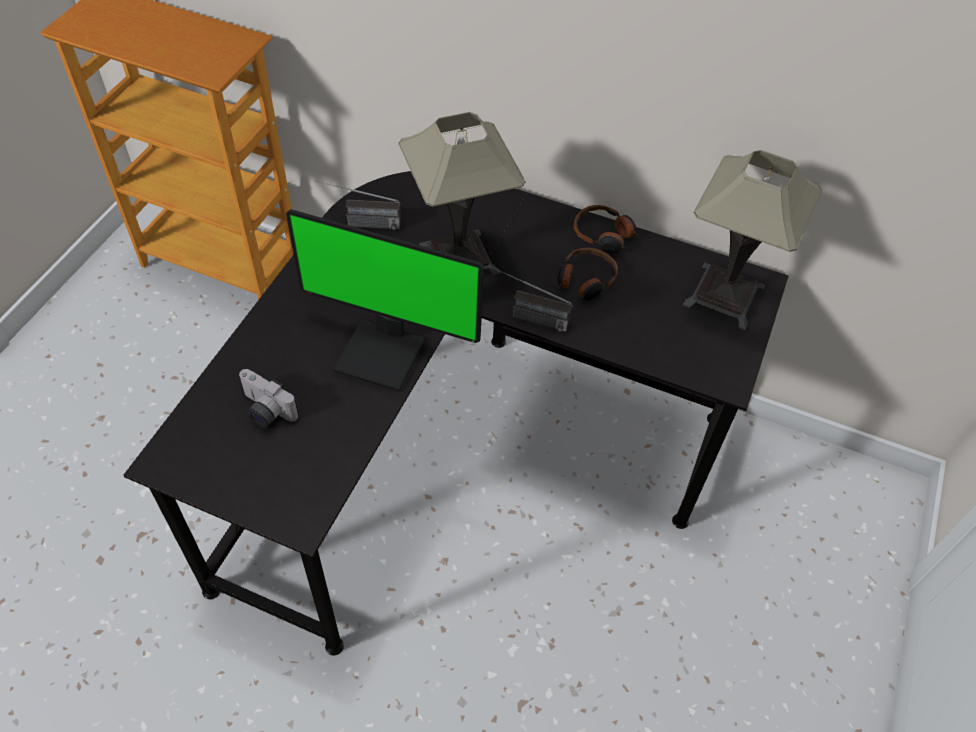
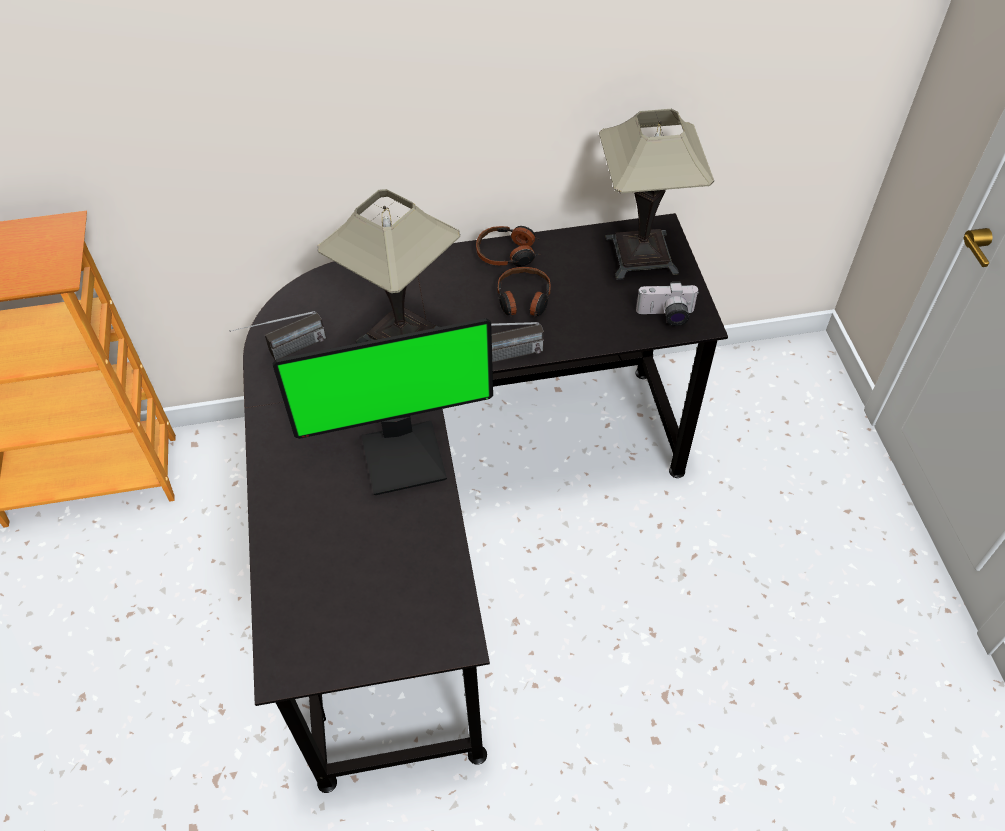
camera: 30 degrees left, 0 degrees up
(265, 411) = (340, 567): camera -> camera (666, 316)

